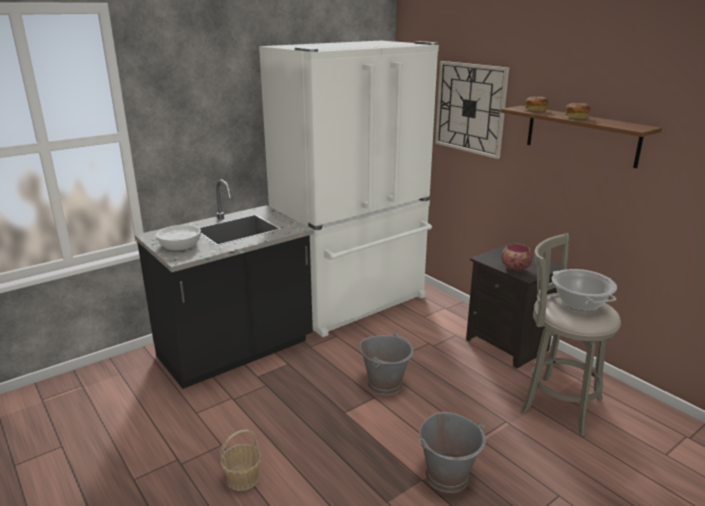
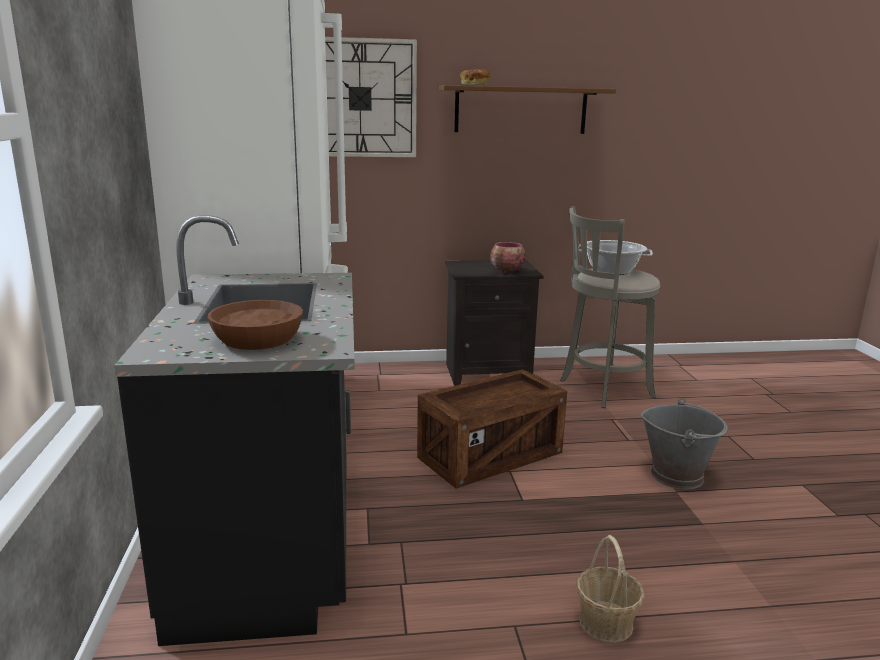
camera: 60 degrees left, 5 degrees down
(179, 244) = (256, 340): white bowl -> brown bowl
(385, 384) = (490, 456): grey bucket -> crate
(576, 117) = (530, 86): bread -> none

